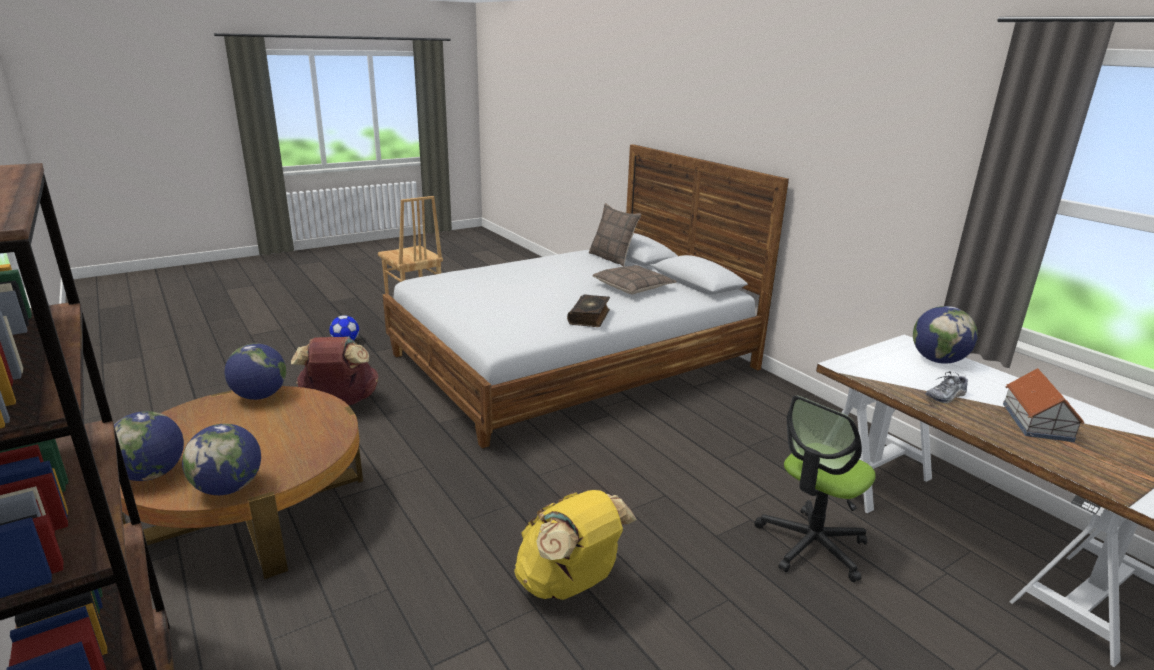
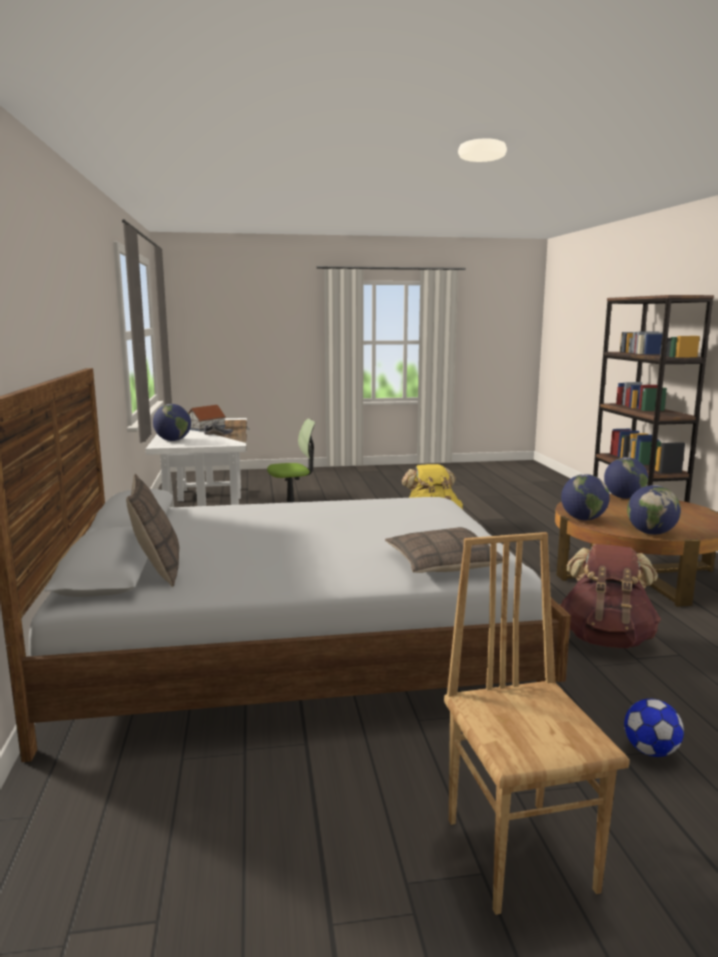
camera: 155 degrees left, 10 degrees down
(152, 474) = (681, 506): globe -> globe (583, 519)
(590, 317) = (328, 505): book -> none
(633, 287) = (224, 526): pillow -> pillow (442, 563)

